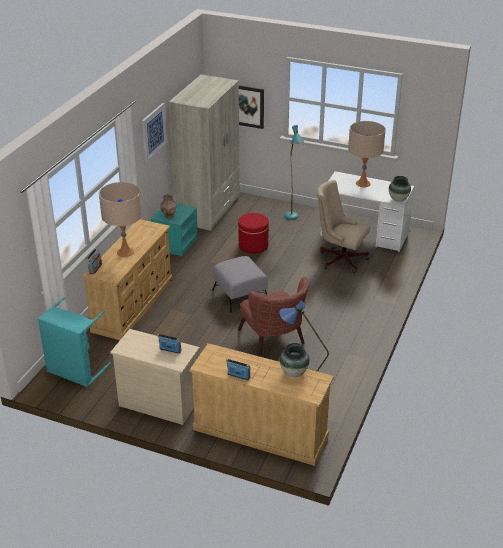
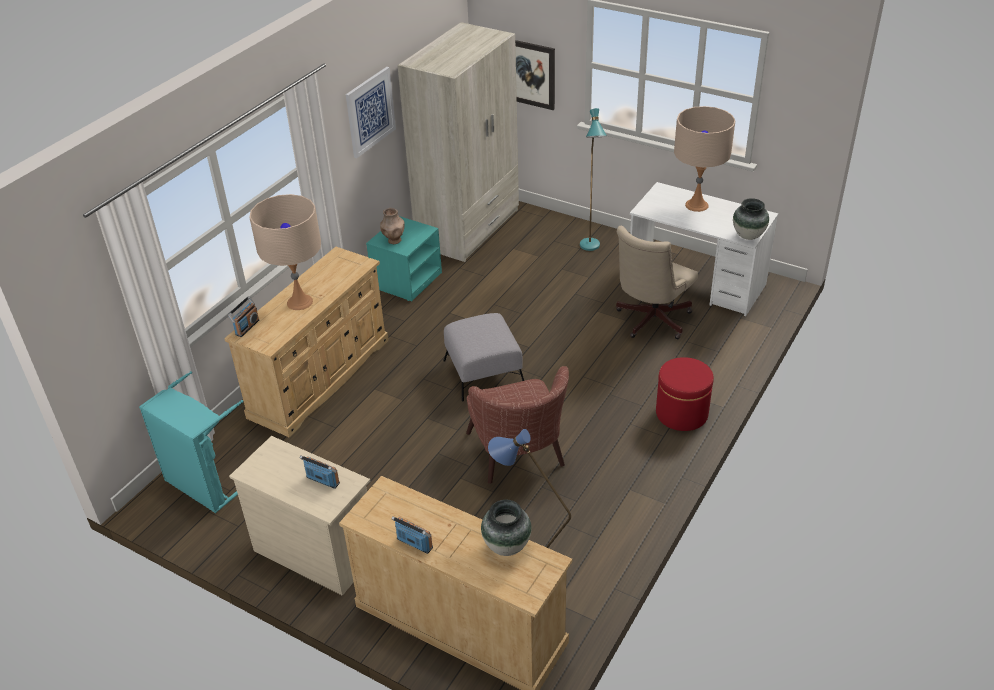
camera: 10 degrees right, 5 degrees up
(253, 246) = (521, 291): red ottoman -> red ottoman (681, 413)
(340, 258) = (650, 321): beige office chair -> beige office chair turned 90 degrees counterclockwise

